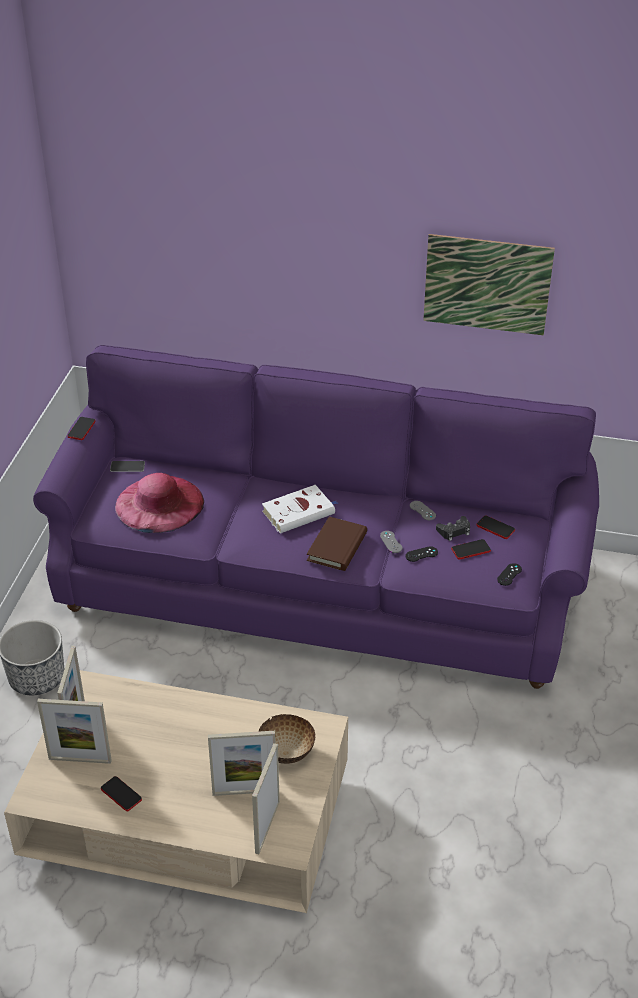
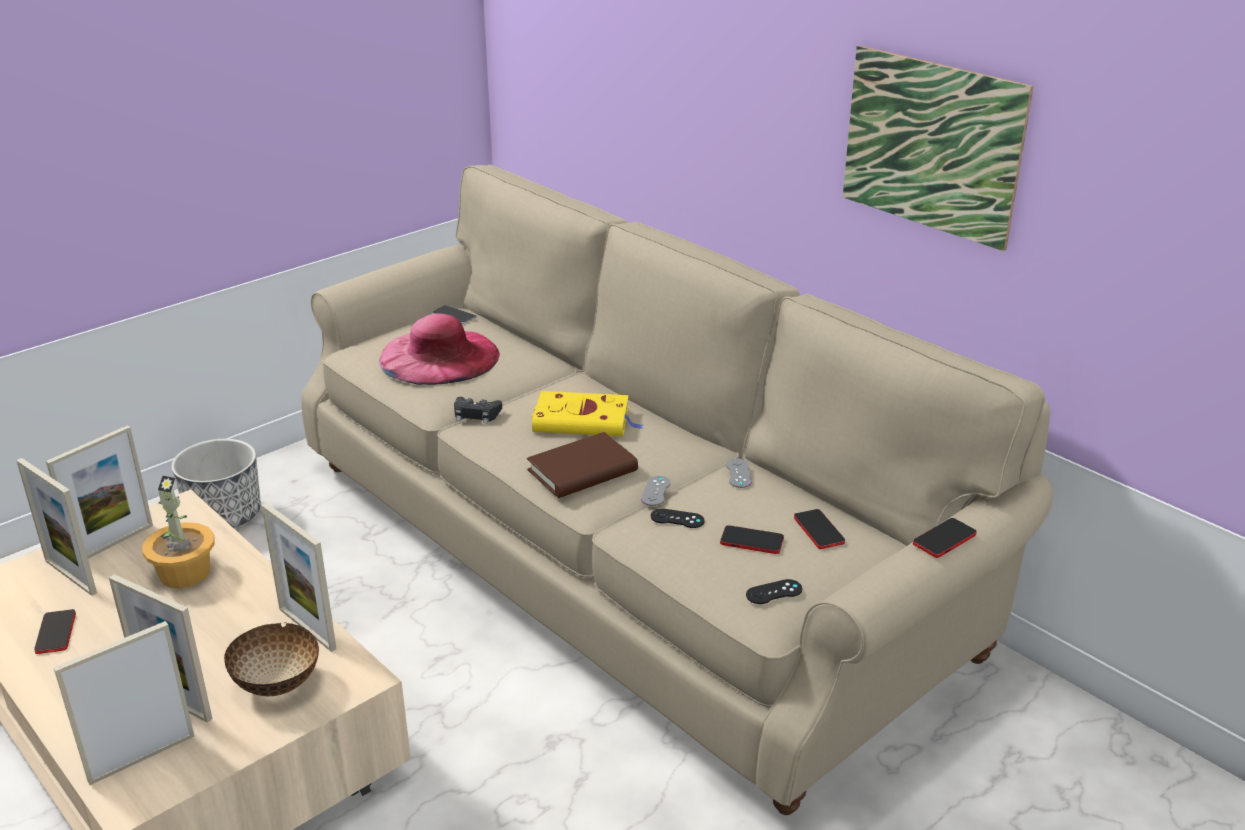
camera: 35 degrees right, 10 degrees down
(81, 429) = (427, 256): phone -> phone (944, 539)
(148, 721) = (185, 572): none -> potted plant
(263, 715) = (307, 628): none -> picture frame
(300, 512) = (584, 420): white book -> yellow book
(319, 583) = (624, 554): purple sofa -> beige sofa
(454, 531) = (754, 511): black game controller -> black game controller (476, 414)

